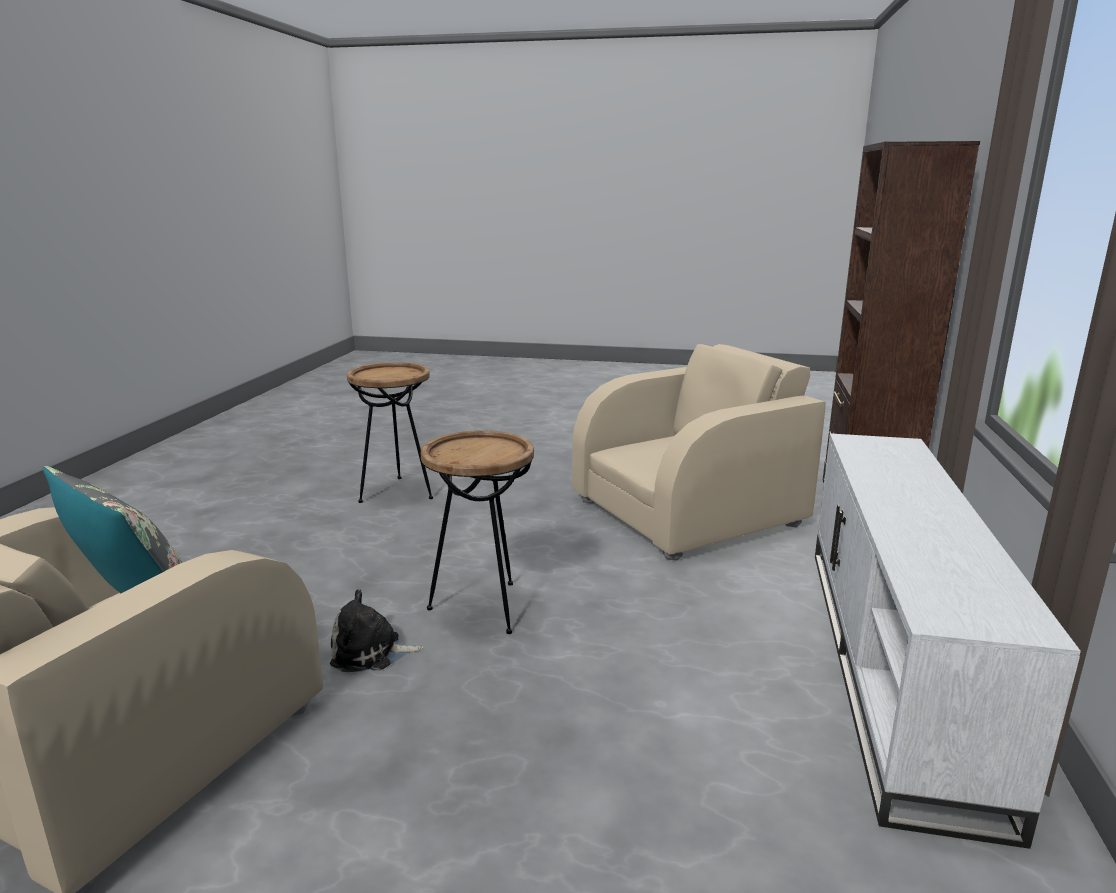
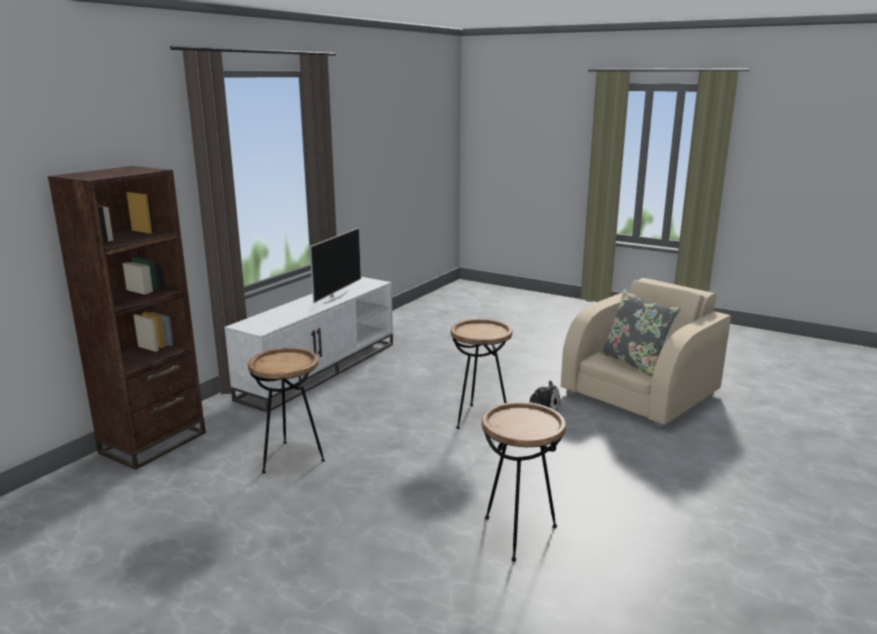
camera: 160 degrees left, 0 degrees up
(689, 512) = (290, 458): beige armchair -> brown side table
(911, 529) = (335, 297): none -> television

